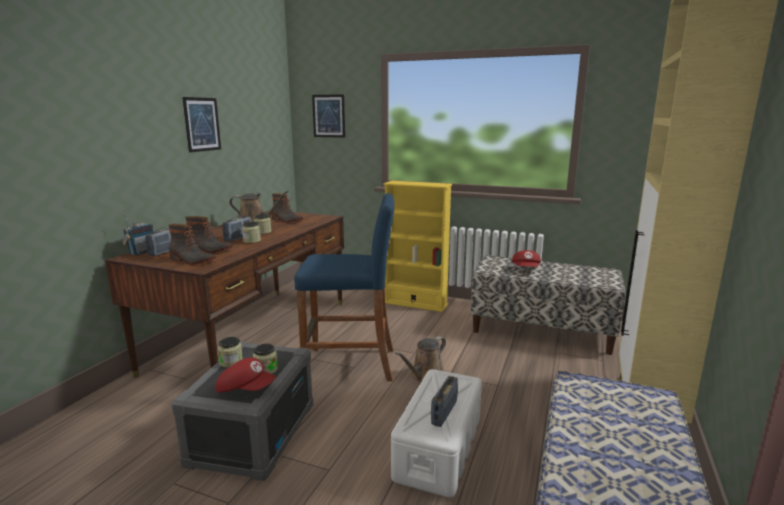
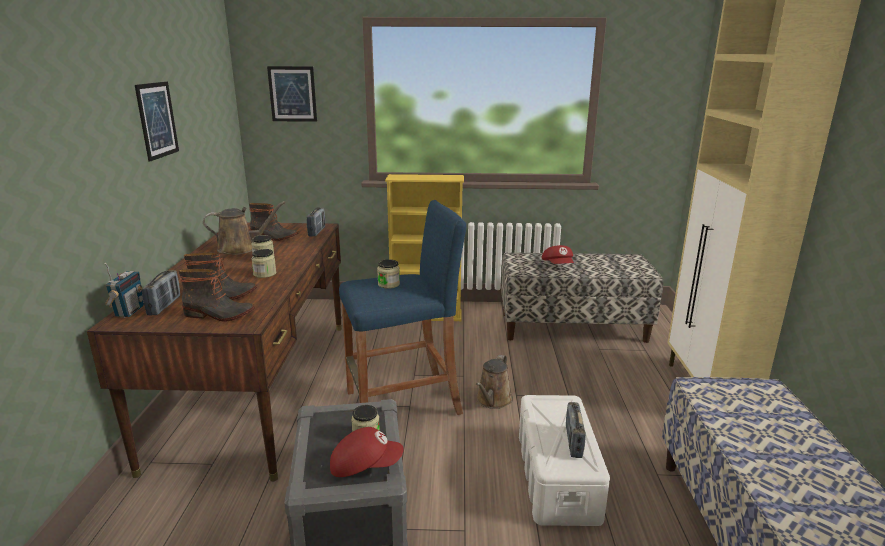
camera: 20 degrees left, 5 degrees up
(231, 362) = (316, 435): jar -> jar (388, 284)
(238, 238) = (242, 272): radio -> radio (317, 232)

